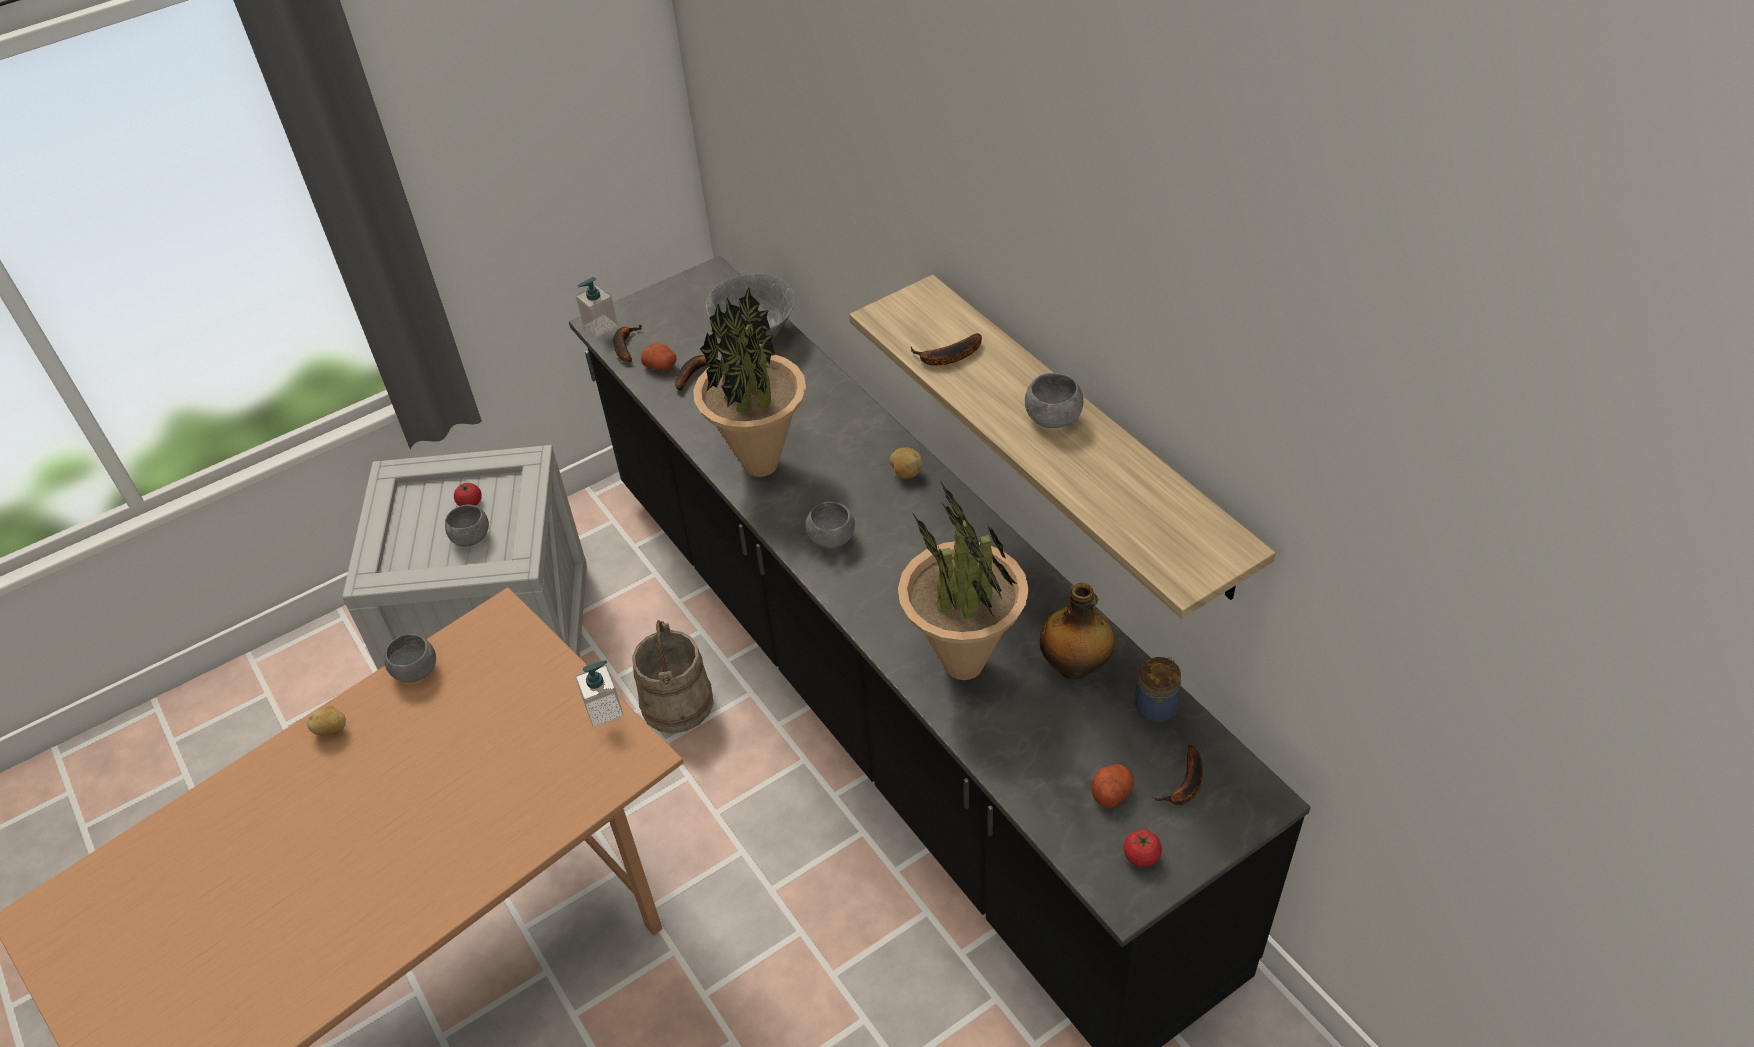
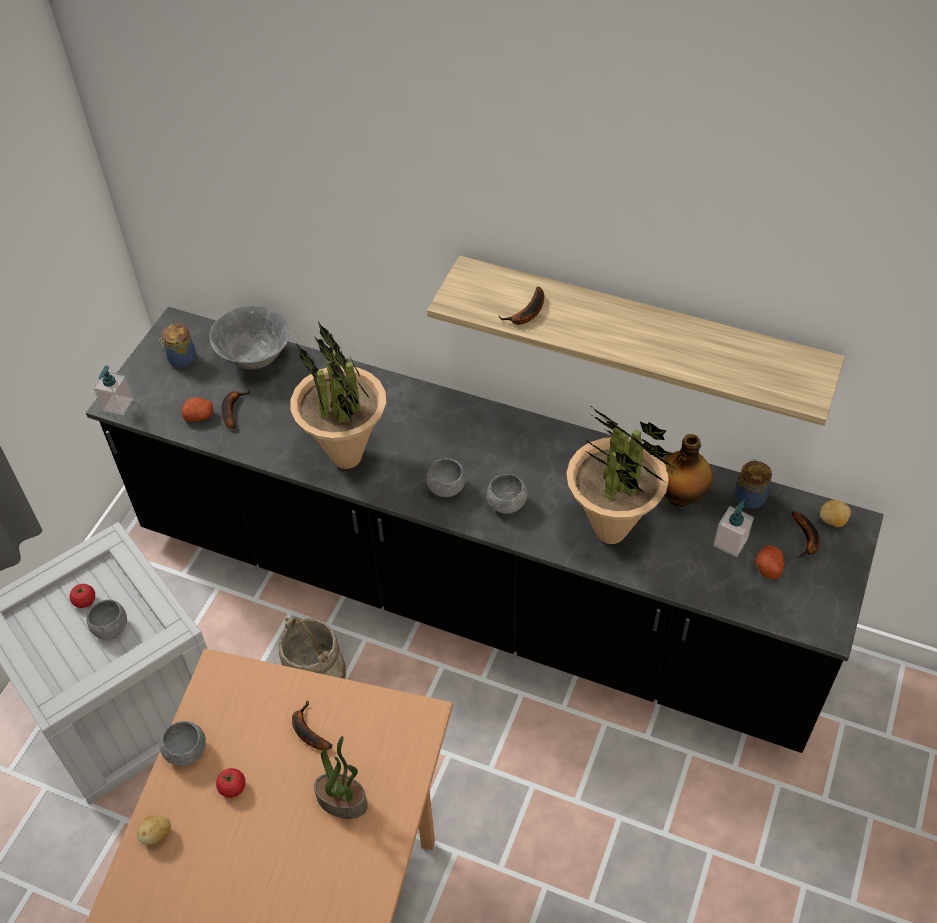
camera: 35 degrees left, 5 degrees up
(505, 793) = (343, 800): none -> potted plant
(604, 709) = (364, 699): soap dispenser -> soap dispenser (730, 542)
(624, 346) = (153, 412): banana -> banana (307, 731)
(689, 308) = (181, 360): none -> jar
(906, 473) = (458, 415): potato -> potato (832, 521)
(1052, 418) = (636, 326): grey bowl -> grey bowl (506, 503)
(1141, 856) = (817, 598): tomato -> tomato (232, 787)

